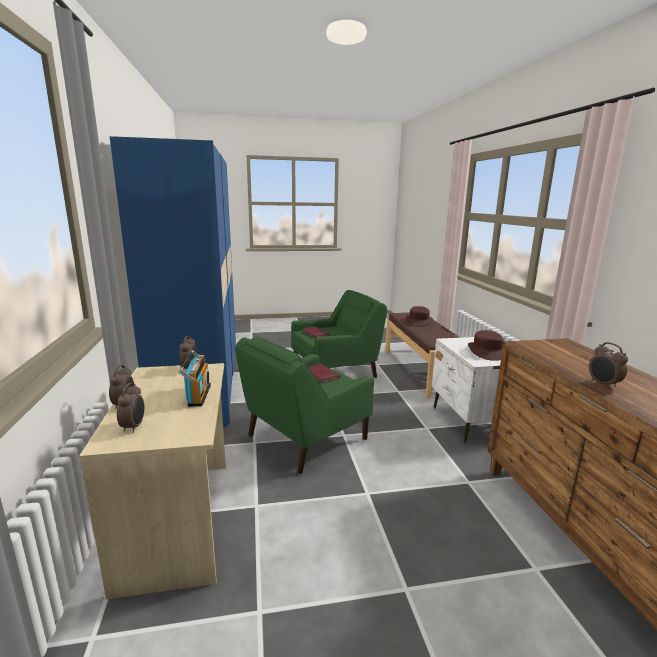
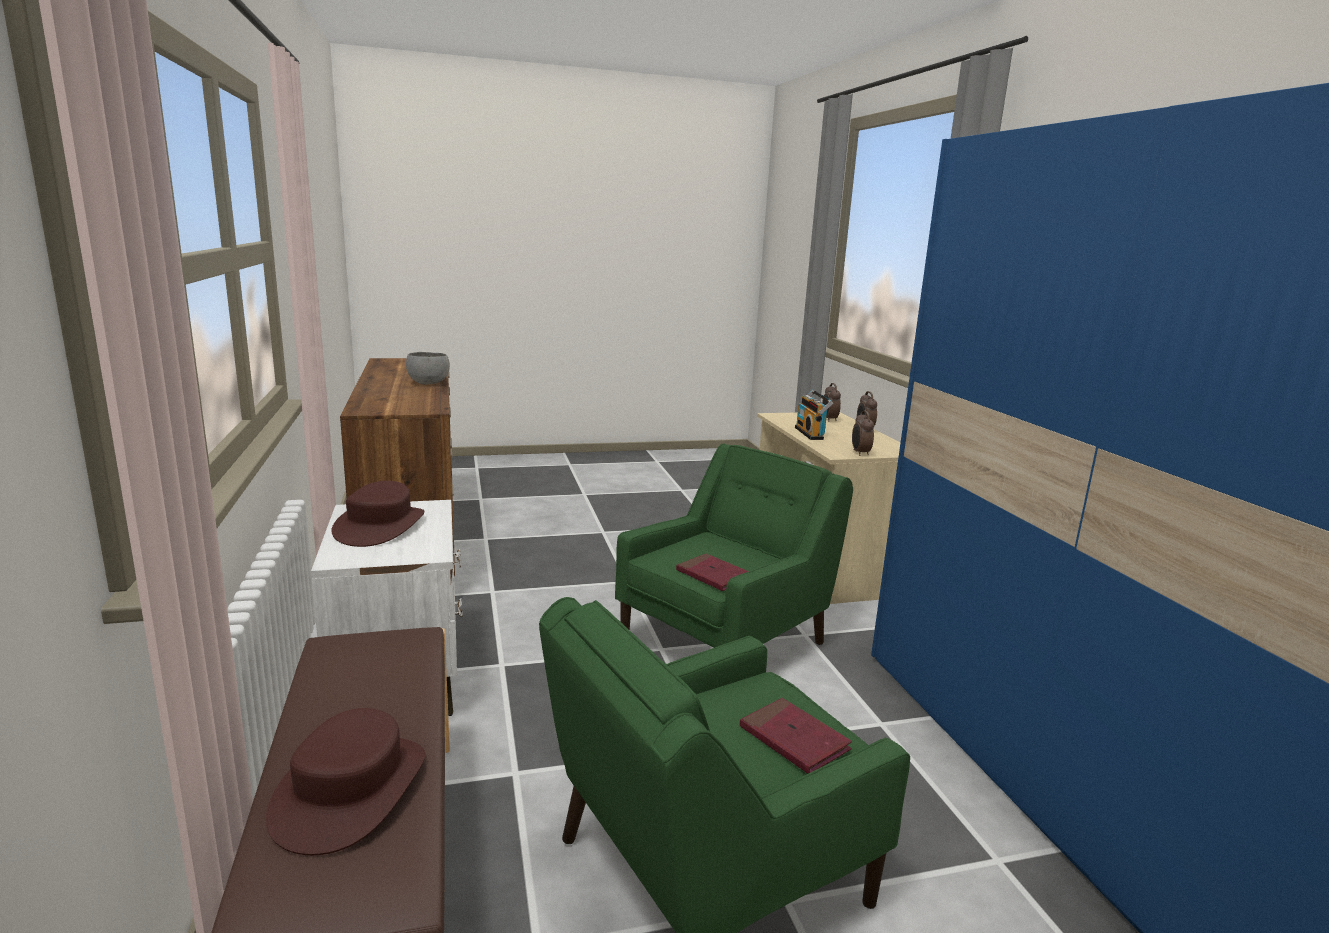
camera: 175 degrees right, 0 degrees up
(603, 385) = (427, 383): alarm clock -> grey bowl

